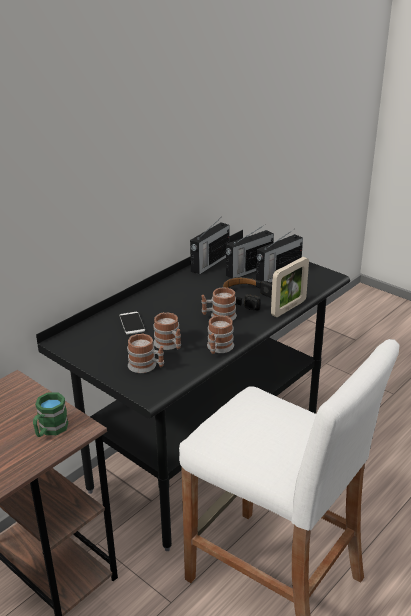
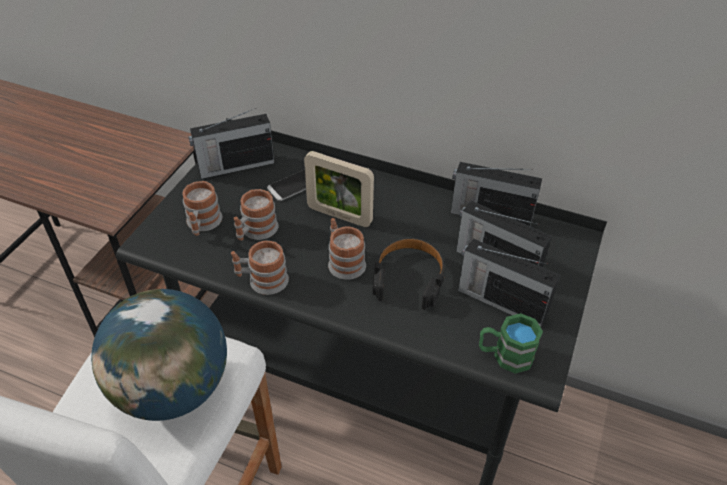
camera: 70 degrees right, 15 degrees up
(50, 430) = (102, 192): green mug -> green mug (505, 355)
(90, 345) = (235, 166): none -> radio
(273, 418) = (172, 388): none -> globe
(288, 308) = (402, 336): picture frame -> picture frame (339, 215)

